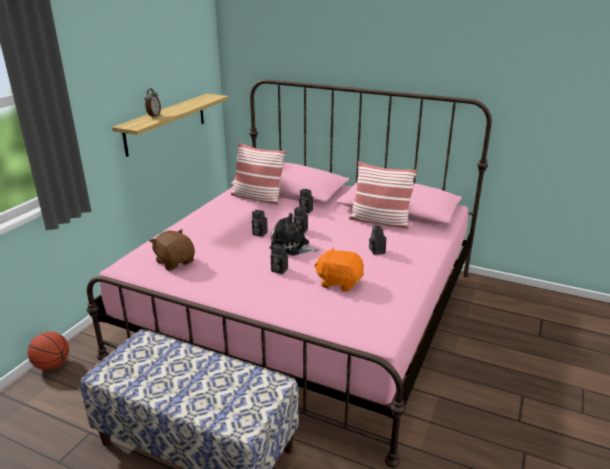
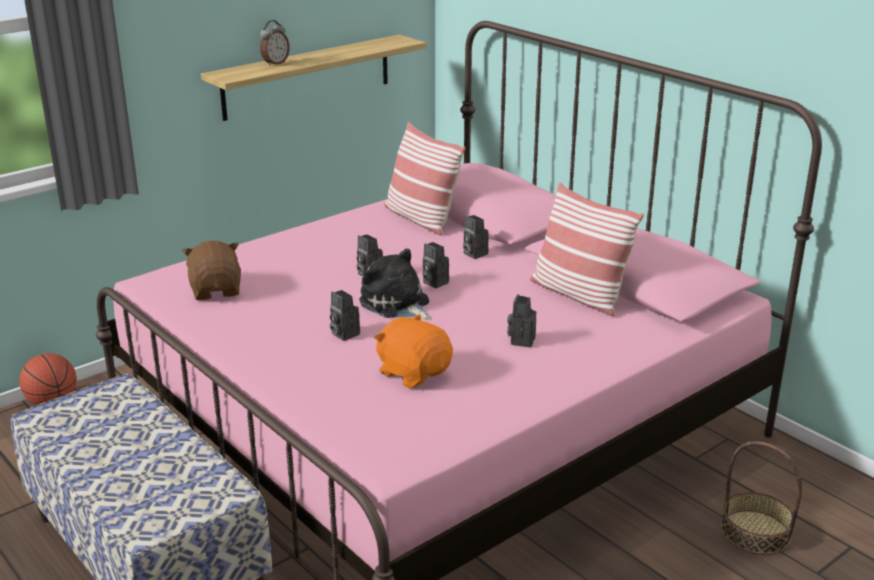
camera: 25 degrees right, 0 degrees up
(498, 324) = (755, 532): none -> basket

